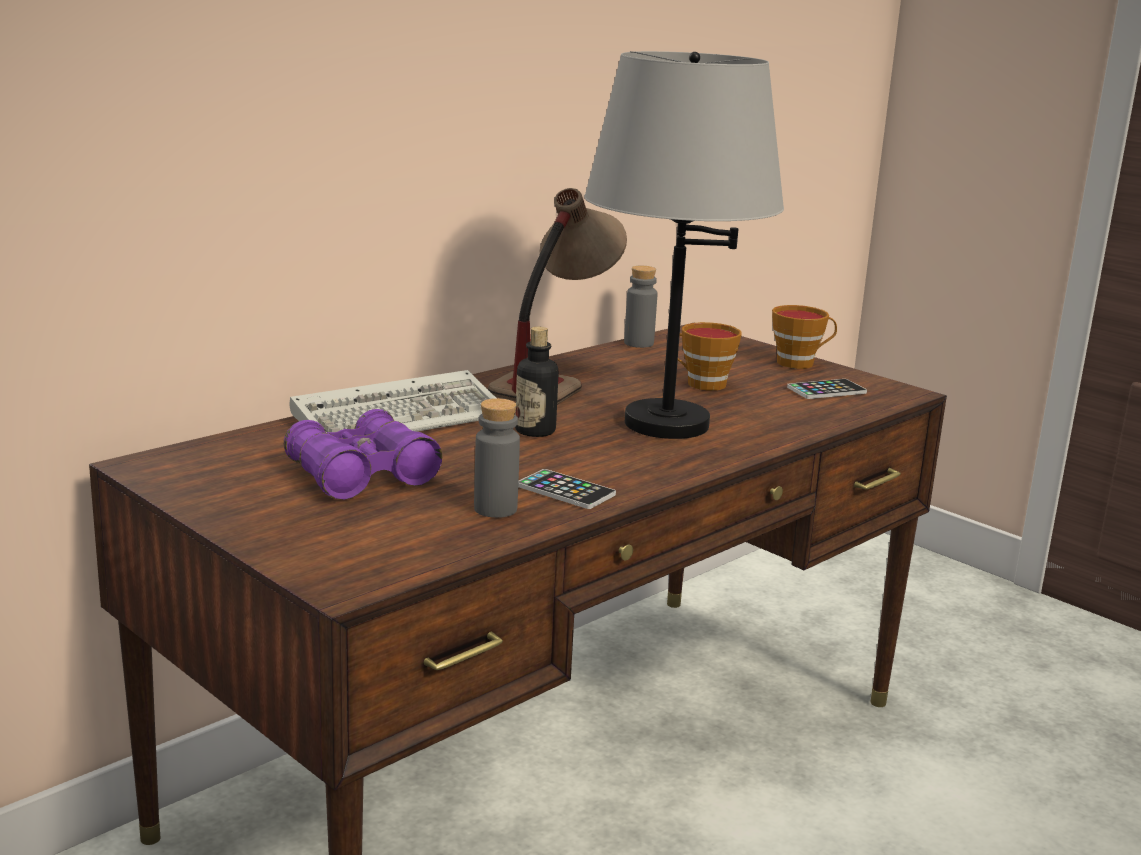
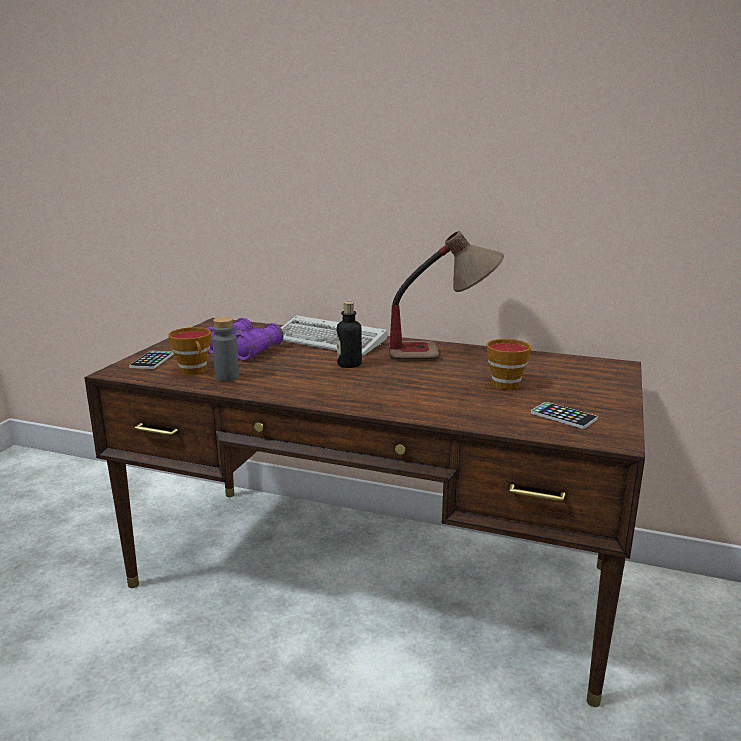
camera: 65 degrees right, 0 degrees up
(565, 491) = (268, 385): phone -> phone (152, 360)
(638, 343) = (554, 357): grey bottle -> none
(665, 424) = (407, 387): grey table lamp -> none
(799, 363) = (613, 400): cup -> cup (195, 371)

